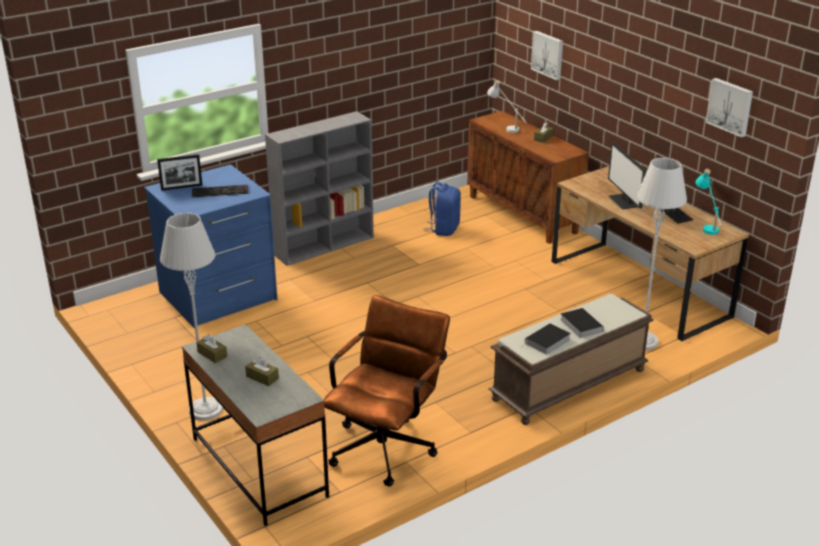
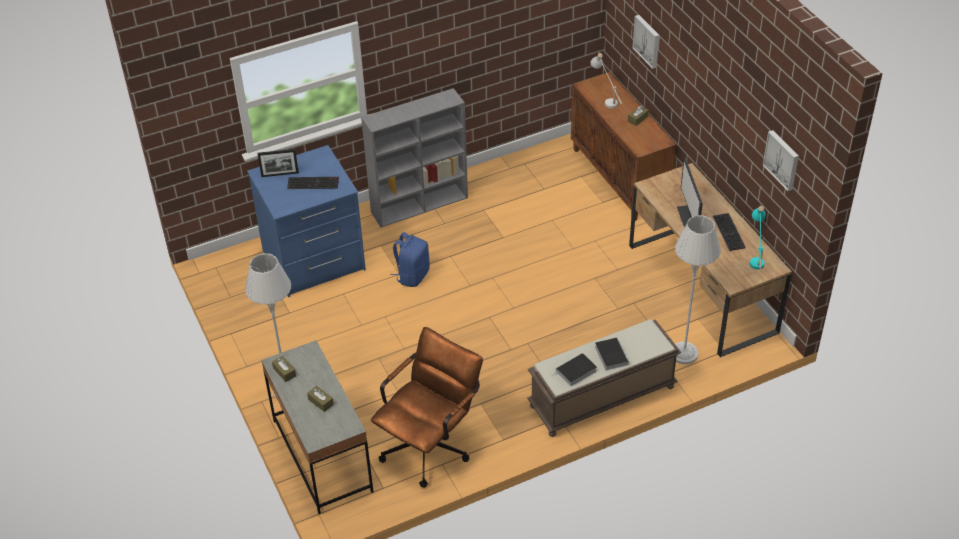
camera: 10 degrees right, 15 degrees up
(444, 229) = (537, 192): blue backpack -> blue backpack (412, 275)

